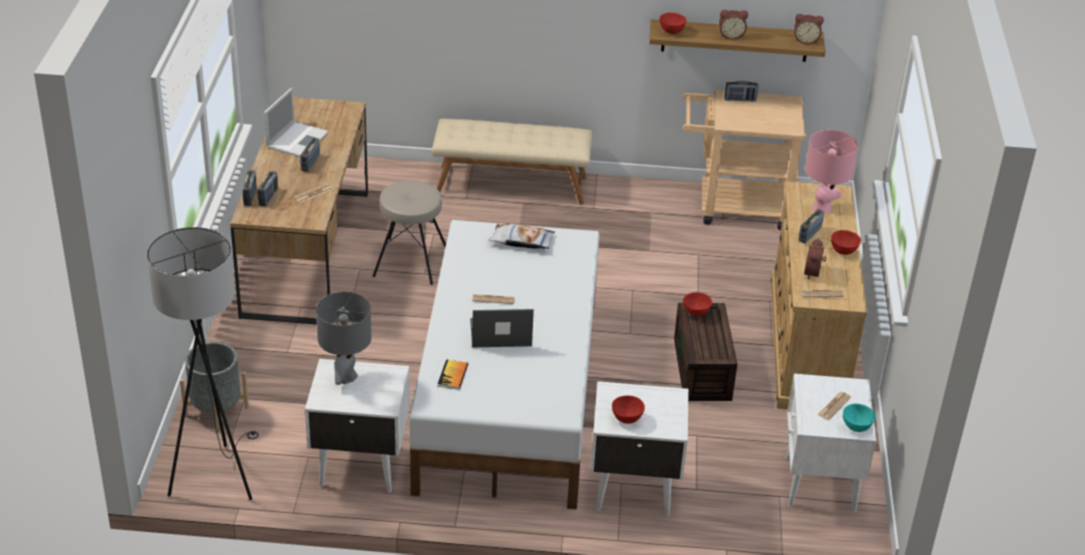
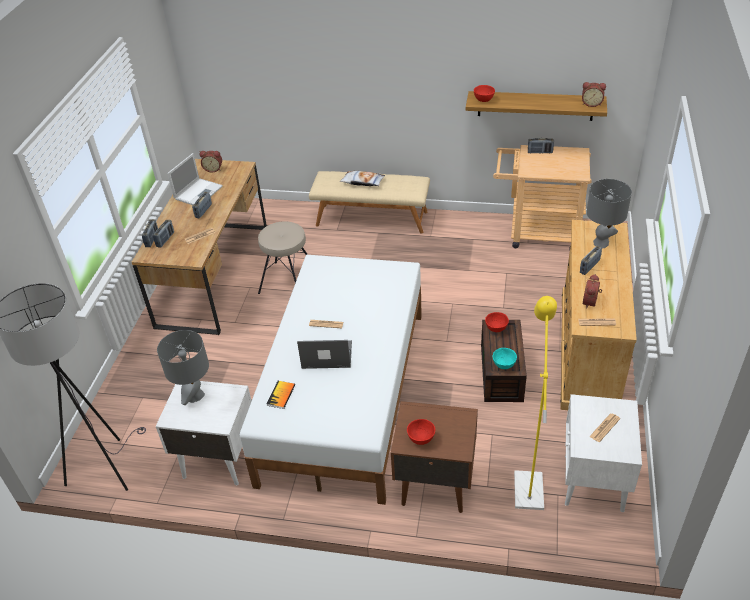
camera: 10 degrees right, 5 degrees up
(216, 411) = (119, 408): grey planter -> none
(521, 241) = (357, 272): pillow -> pillow (362, 181)
(632, 488) = (434, 484): white nightstand -> brown nightstand
(731, 35) = (531, 102): alarm clock -> alarm clock (213, 169)
(744, 485) = (528, 483): none -> yellow floor lamp
(822, 208) = (601, 243): pink table lamp -> grey table lamp
(844, 251) = (618, 282): red bowl -> none
(856, 427) = (624, 450): turquoise bowl -> turquoise bowl (503, 365)

